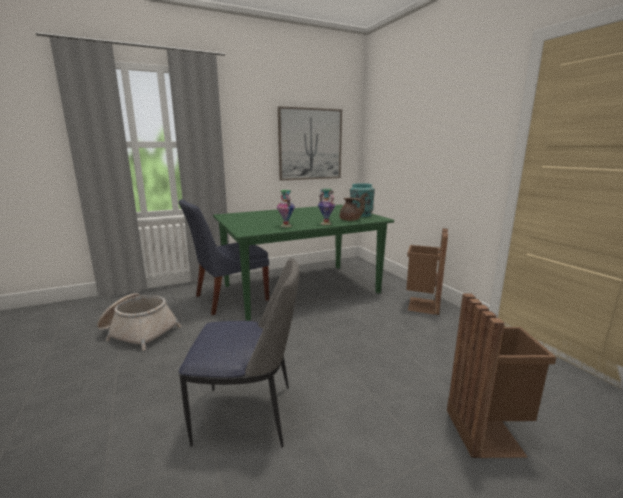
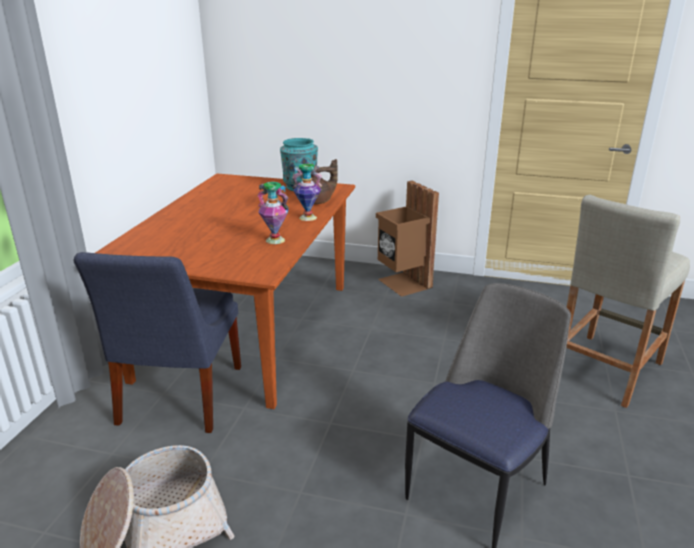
camera: 50 degrees left, 10 degrees up
(300, 289) = (249, 330): green dining table -> brown dining table
(310, 144) = (152, 77): picture -> none
(487, 431) = (606, 369): brown trash can -> beige stool

